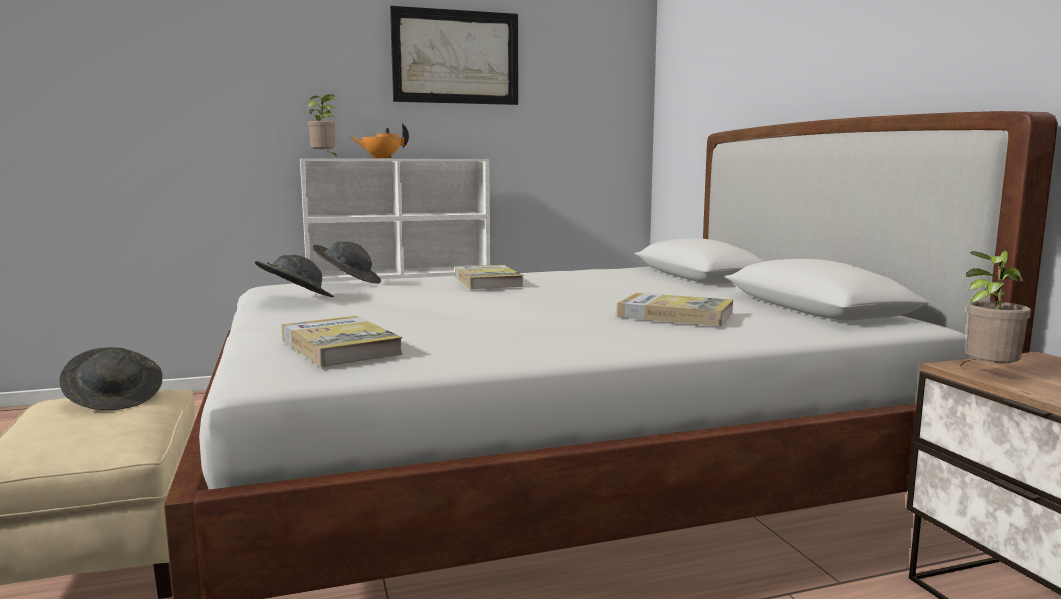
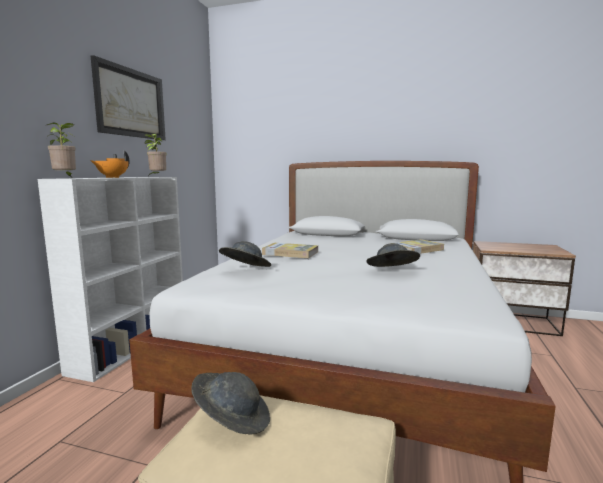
camera: 55 degrees left, 0 degrees up
(295, 300) = (274, 288): grey hat -> grey hat (392, 272)
(340, 347) = (437, 296): book -> none
(987, 375) = (500, 249): potted plant -> potted plant (157, 176)

